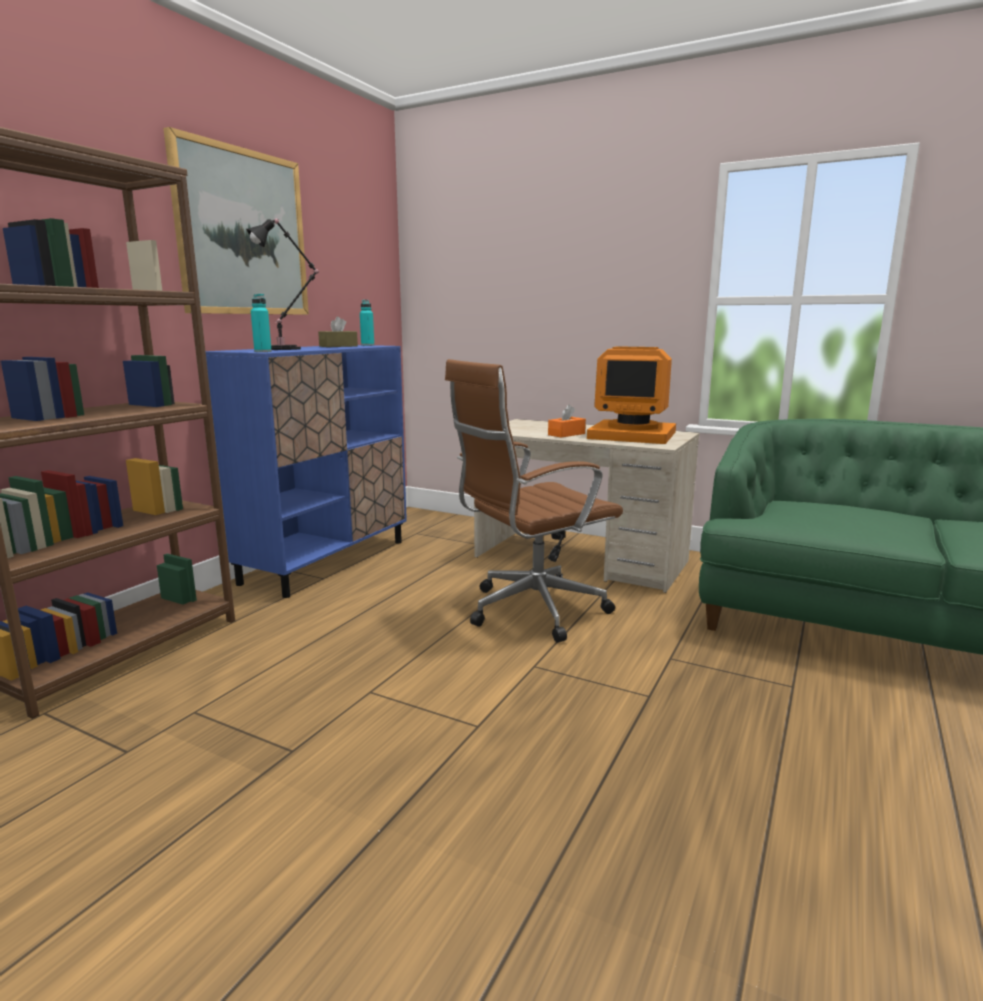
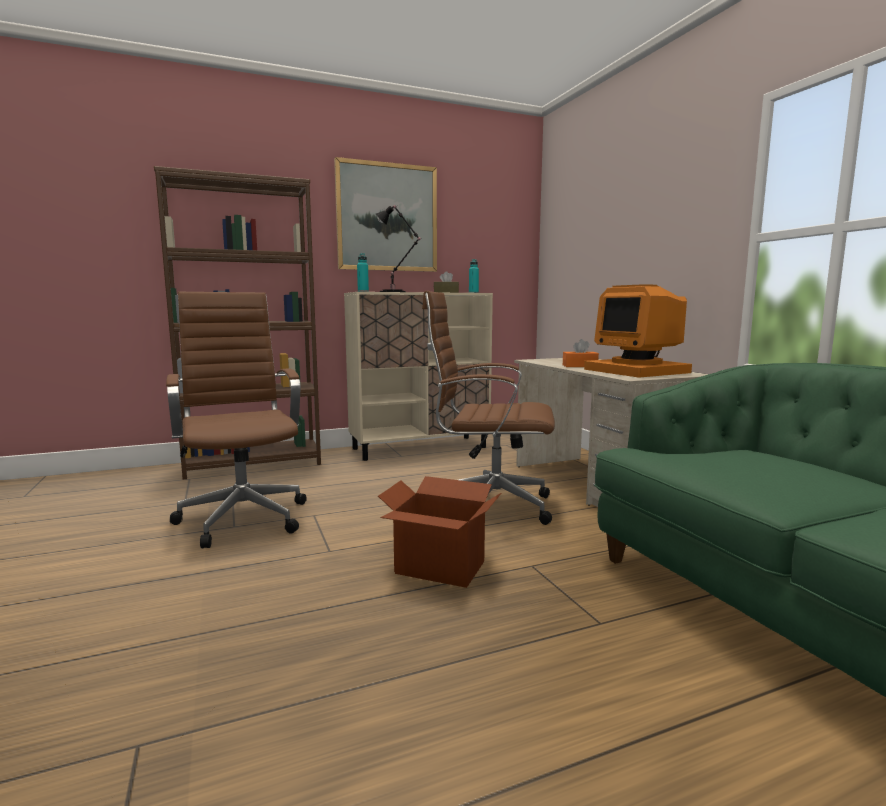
camera: 40 degrees right, 5 degrees down
(278, 733) = (243, 517): none -> brown office chair
(326, 561) = (420, 448): blue cabinet -> beige cabinet
(612, 694) = (439, 568): none -> cardboard box

